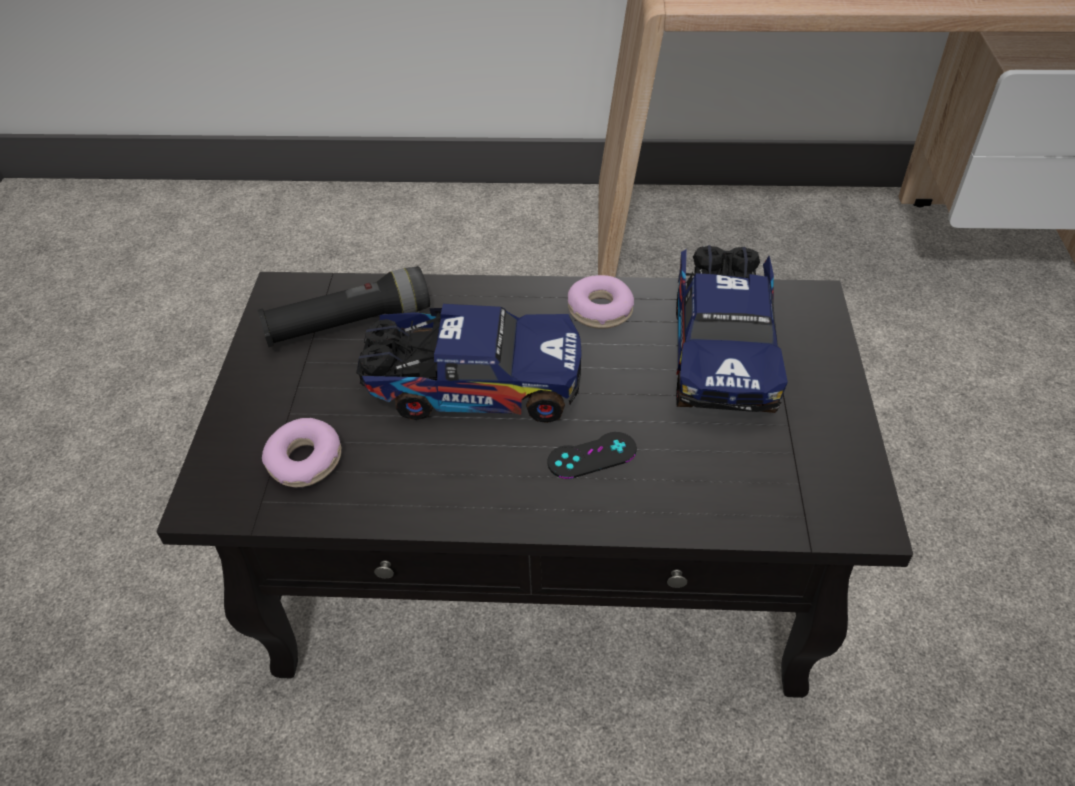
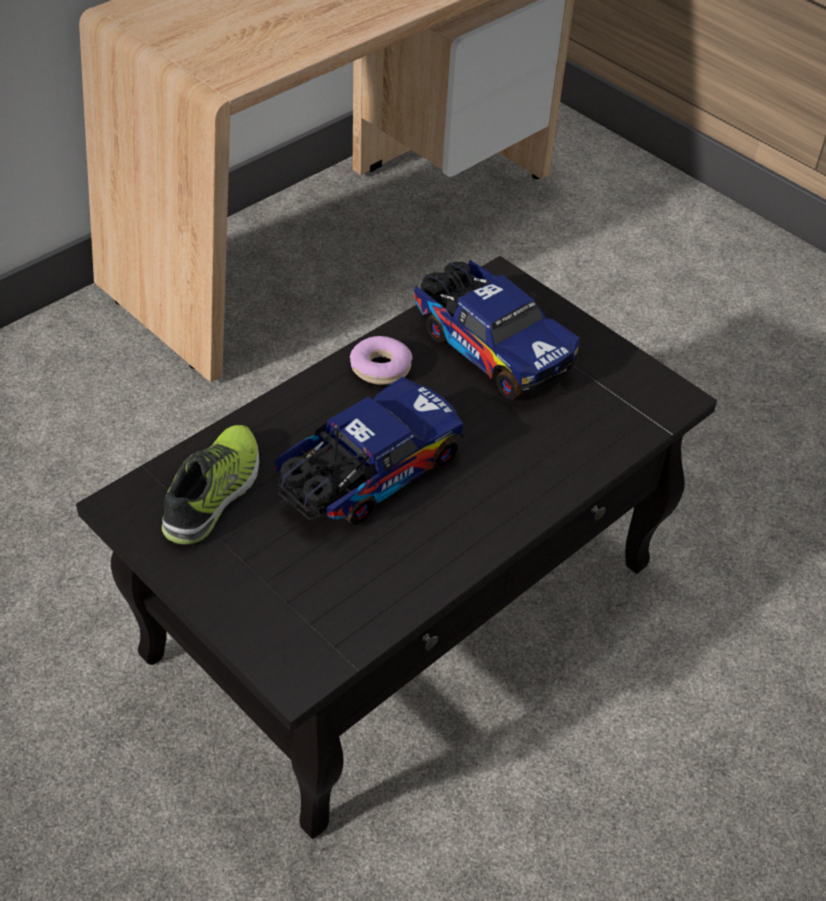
camera: 50 degrees left, 0 degrees up
(304, 461) = (325, 602): donut -> none
(349, 324) = (215, 493): black flashlight -> shoe
(592, 455) = (498, 465): black game controller -> none

